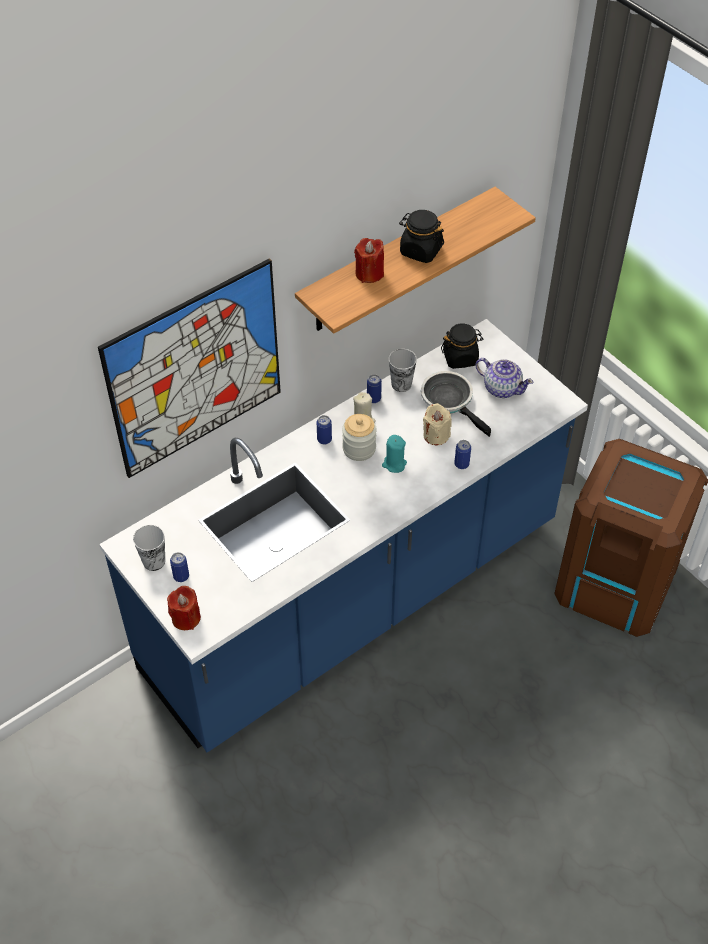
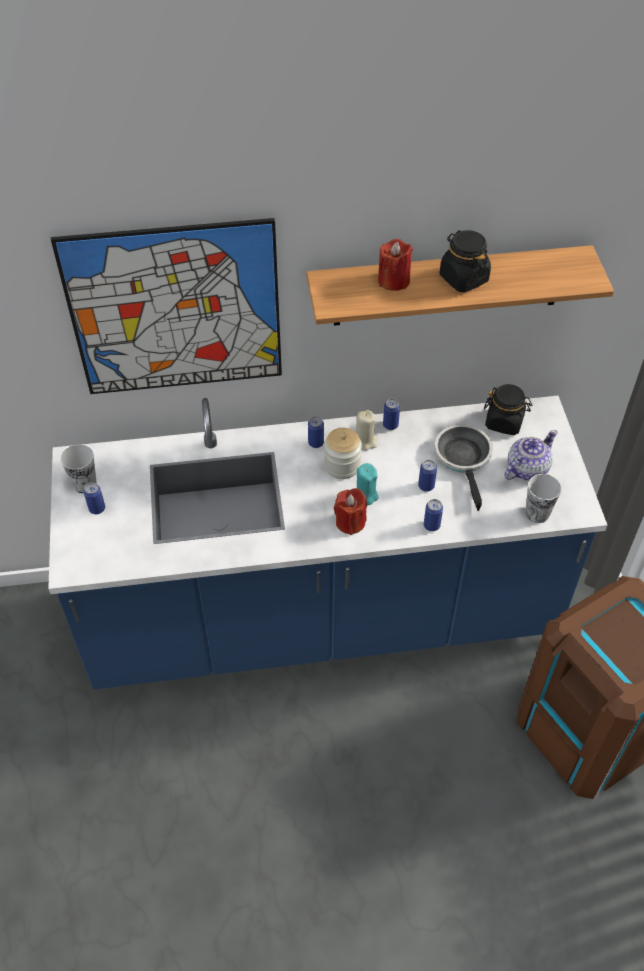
camera: 30 degrees right, 0 degrees up
(186, 618) = (72, 548): red candle -> red candle (350, 522)
(401, 384) = (427, 423): cup -> cup (537, 513)
(436, 435) = (426, 486): beige candle -> can
(502, 388) = (526, 469): teapot -> teapot turned 105 degrees counterclockwise

